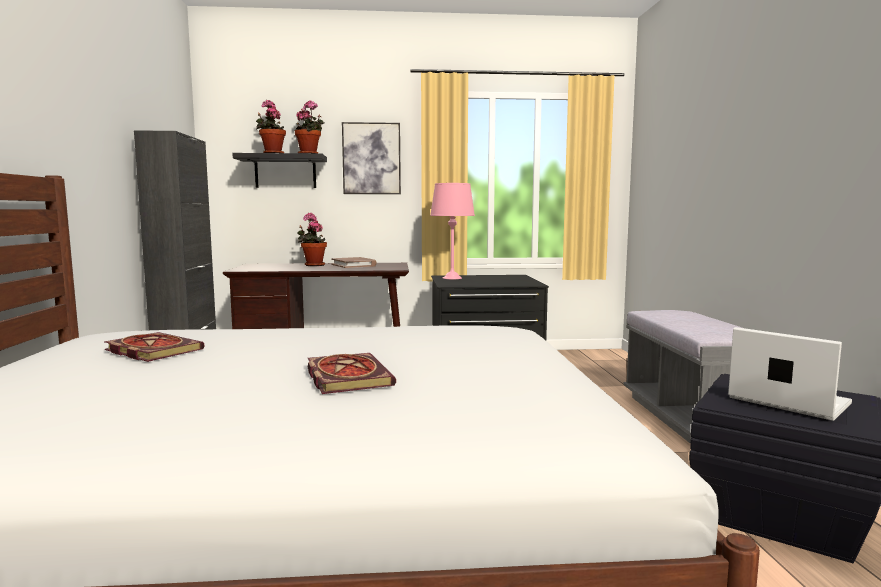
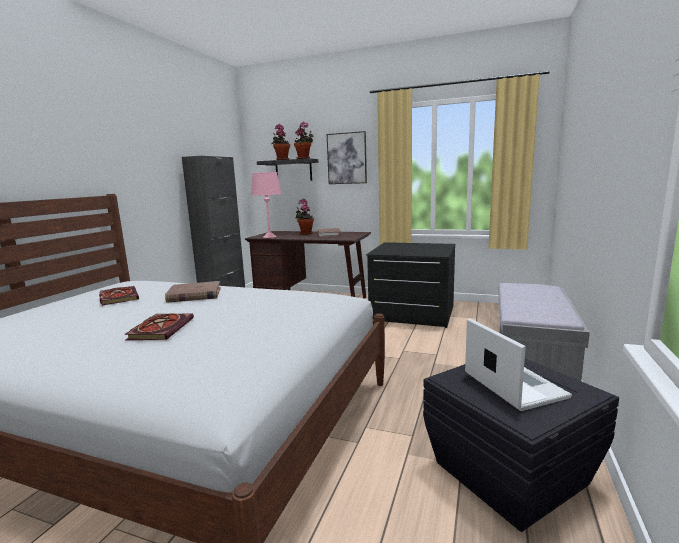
camera: 25 degrees right, 5 degrees up
(294, 338) = (194, 295): none -> brown book
(452, 278) = (392, 245): pink table lamp -> pink table lamp (269, 237)

